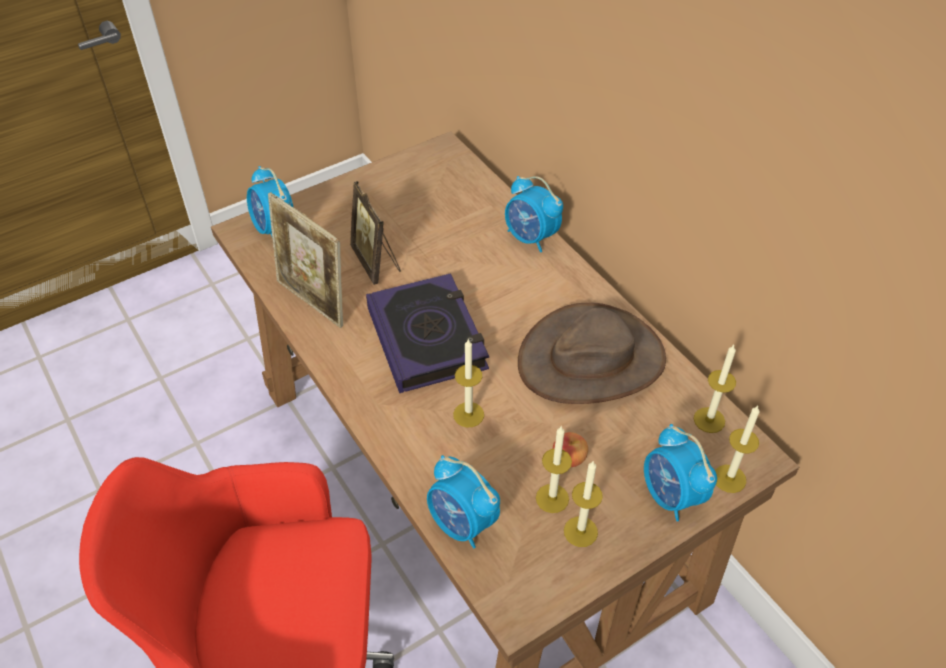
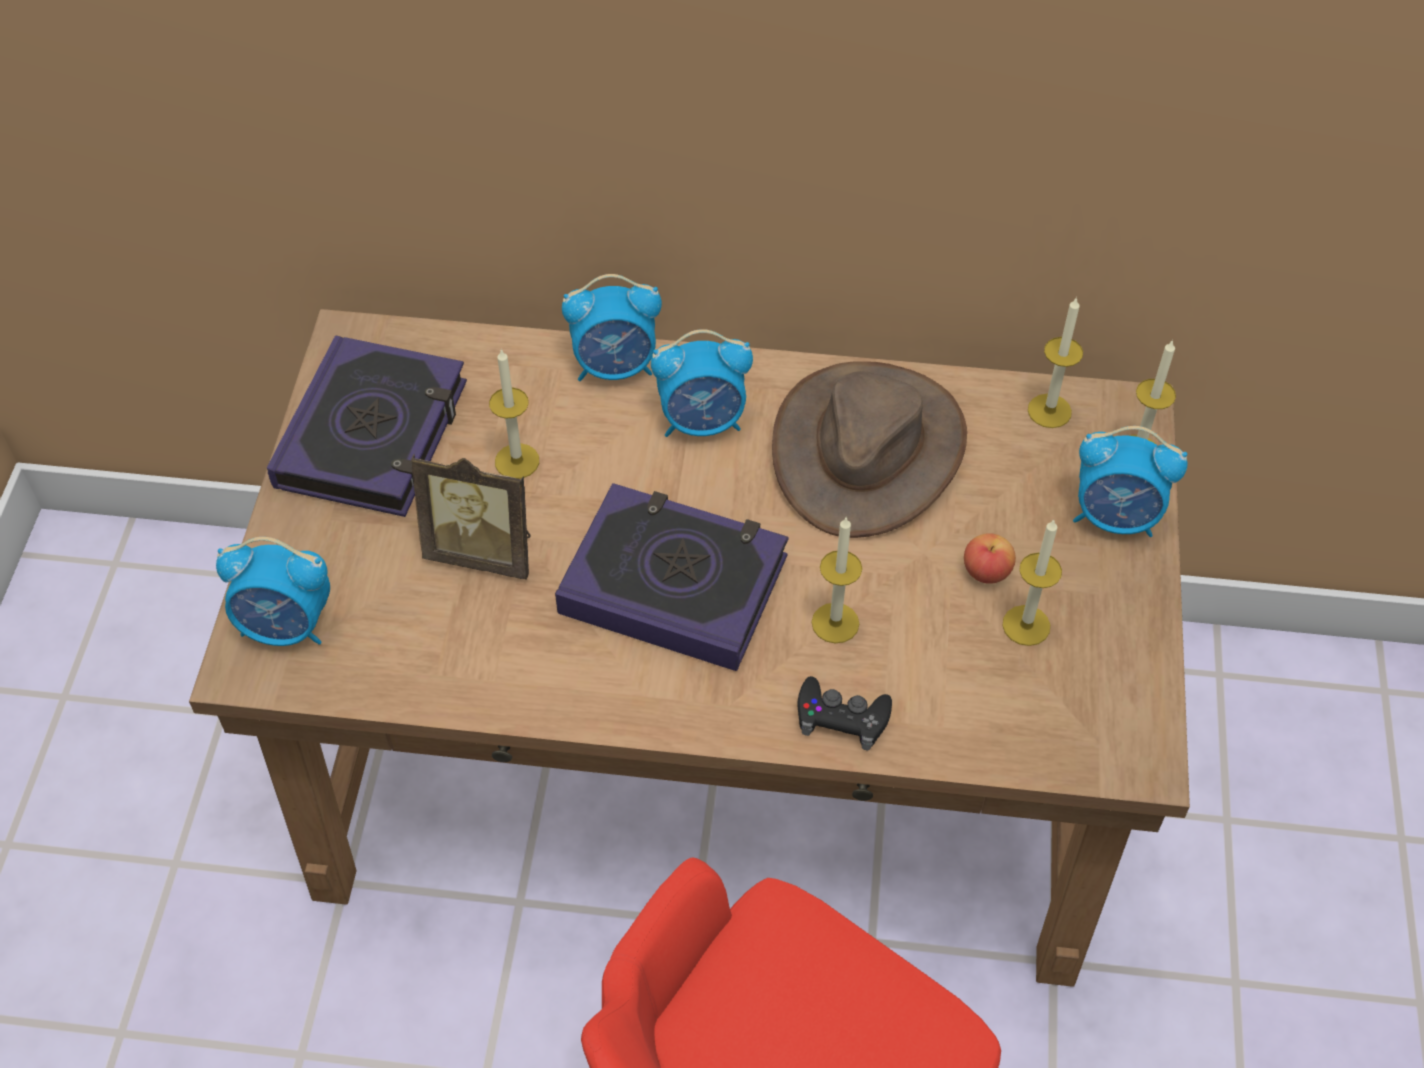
camera: 50 degrees left, 5 degrees up
(313, 301) = (480, 666): picture frame -> none
(401, 189) = (373, 435): none -> book
(413, 453) = (842, 717): none -> black game controller
(462, 524) = (986, 734): alarm clock -> alarm clock (703, 421)
(580, 531) = (1091, 630): candle -> candle (517, 461)

